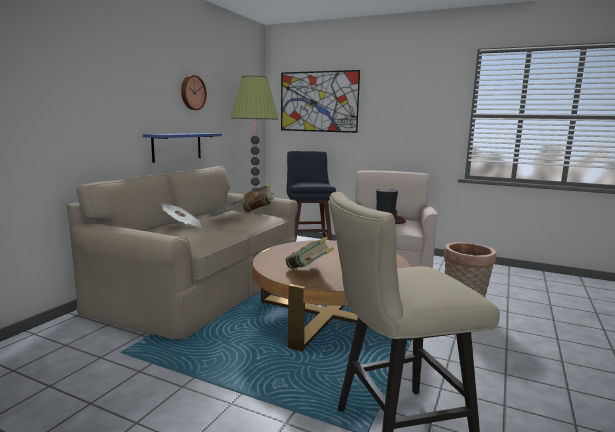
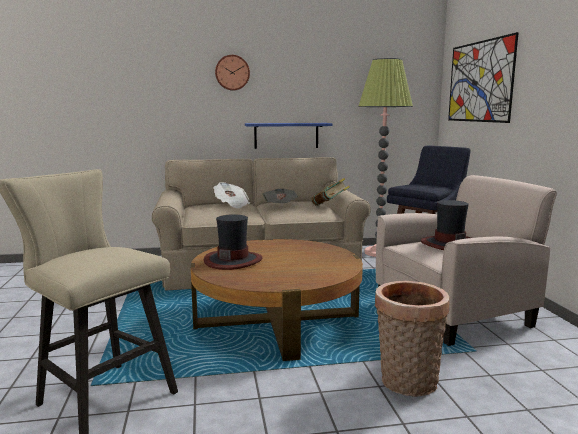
camera: 55 degrees right, 0 degrees up
(192, 92) = (311, 83): wall clock -> wall clock (232, 72)
(308, 271) = (233, 260): book -> hat

